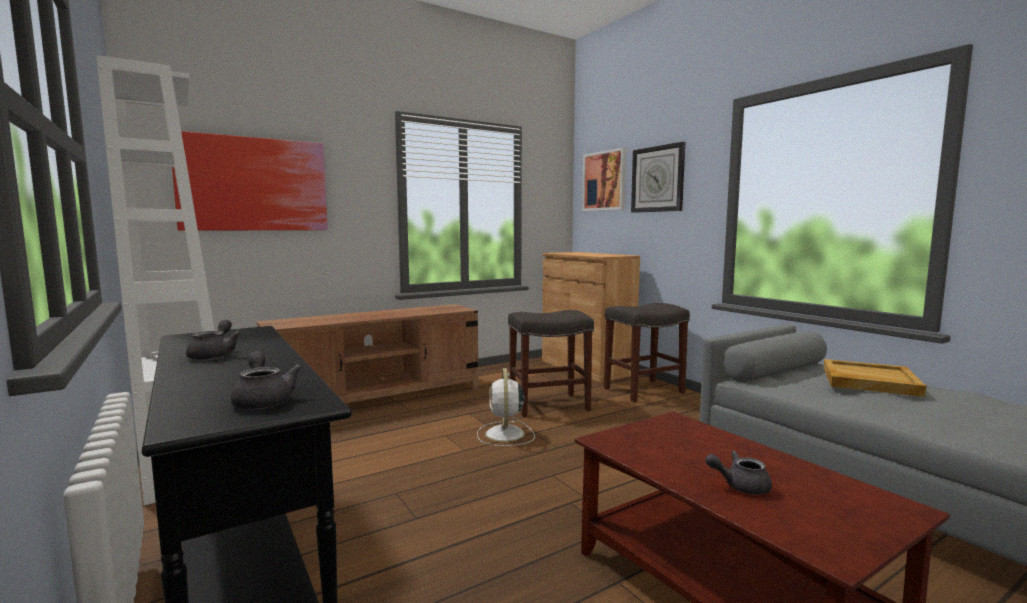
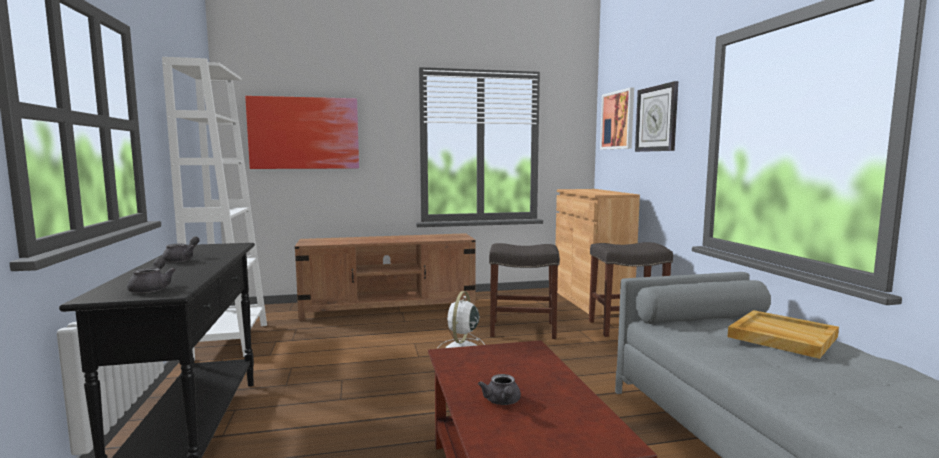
camera: 20 degrees right, 0 degrees up
(740, 486) = (502, 402): grey teapot -> grey teapot turned 120 degrees counterclockwise

